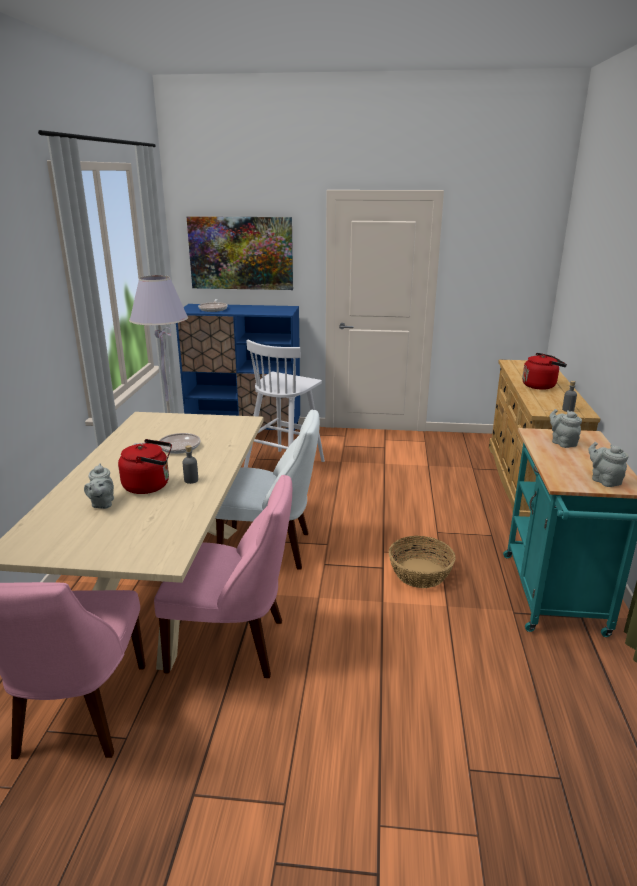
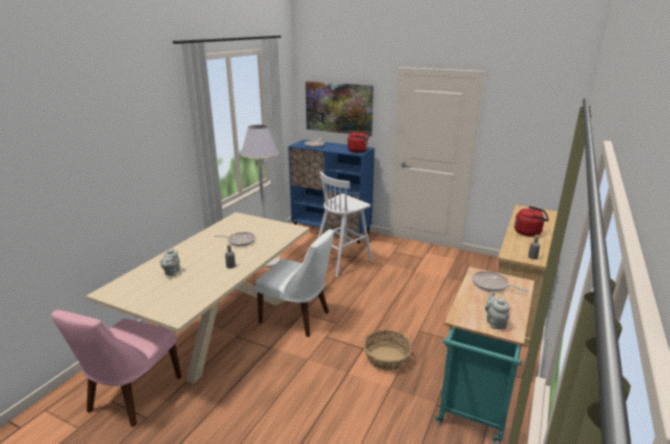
camera: 20 degrees right, 0 degrees up
(150, 486) = (205, 265): red kettle -> red kettle (359, 151)
(232, 645) = (236, 377): pink chair -> none
(562, 443) = (492, 285): grey teapot -> frying pan

